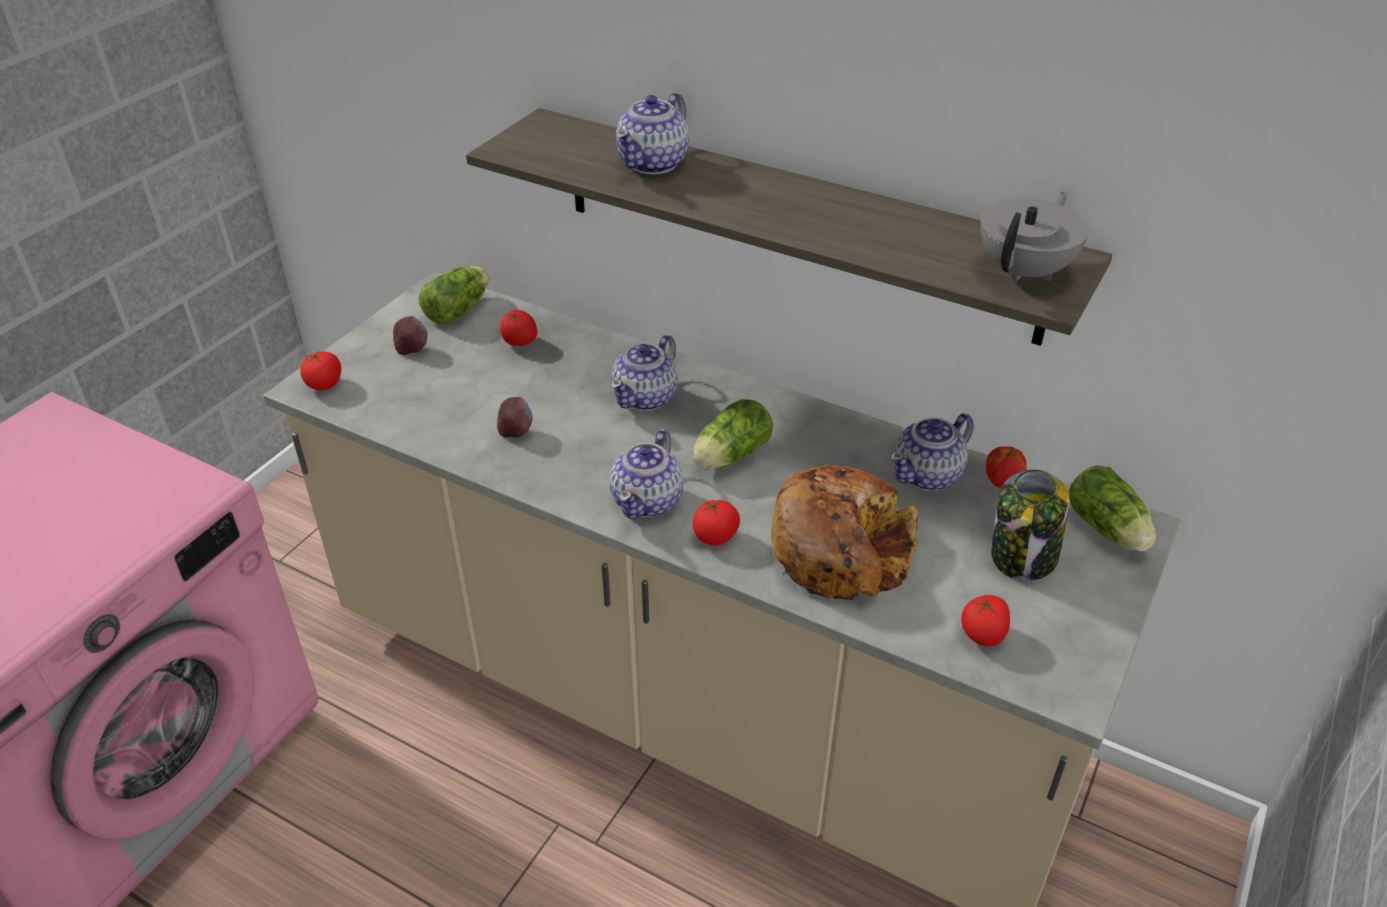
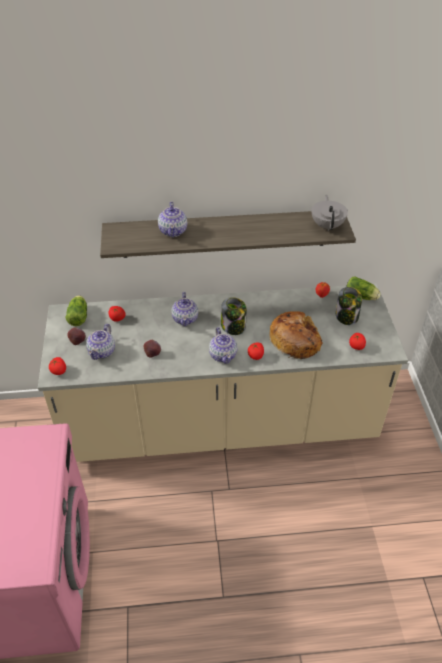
camera: 35 degrees left, 5 degrees up
(728, 456) = (233, 327): lettuce -> jar
(928, 475) = (299, 303): teapot -> teapot (102, 351)

